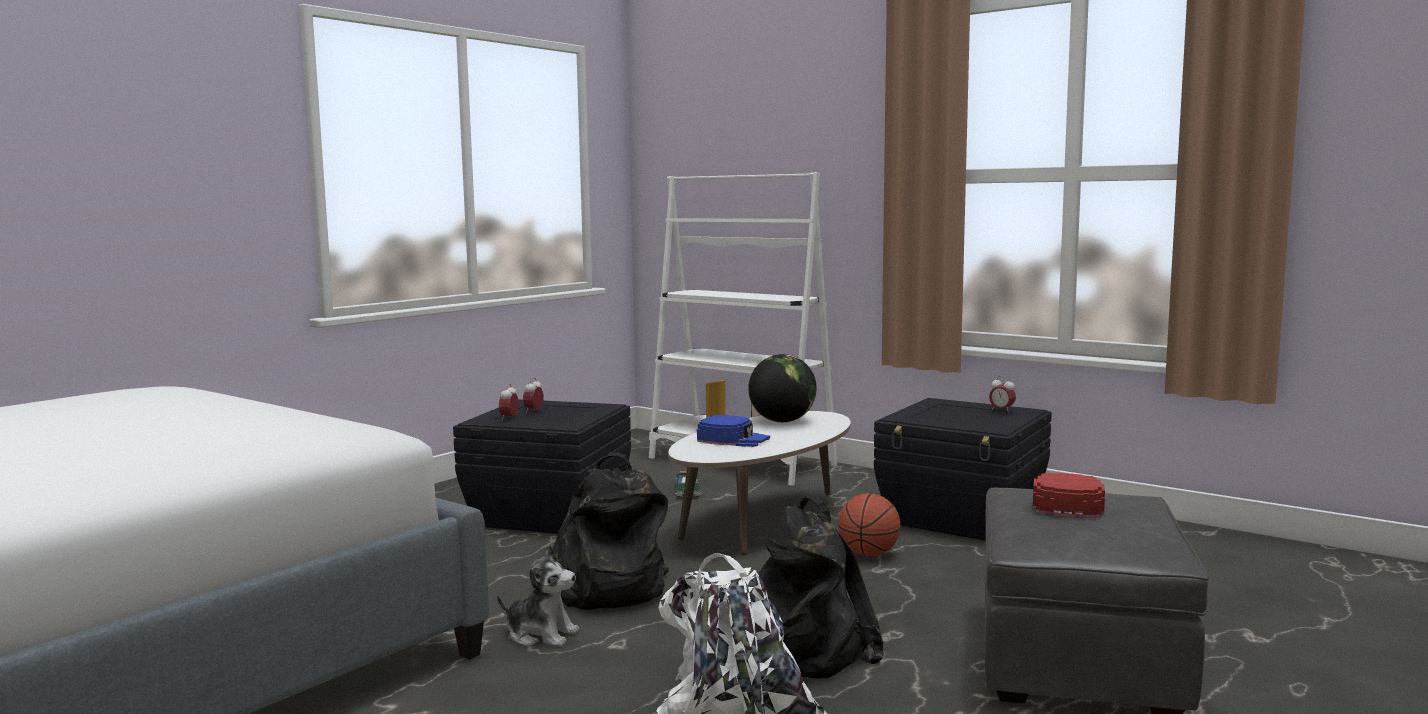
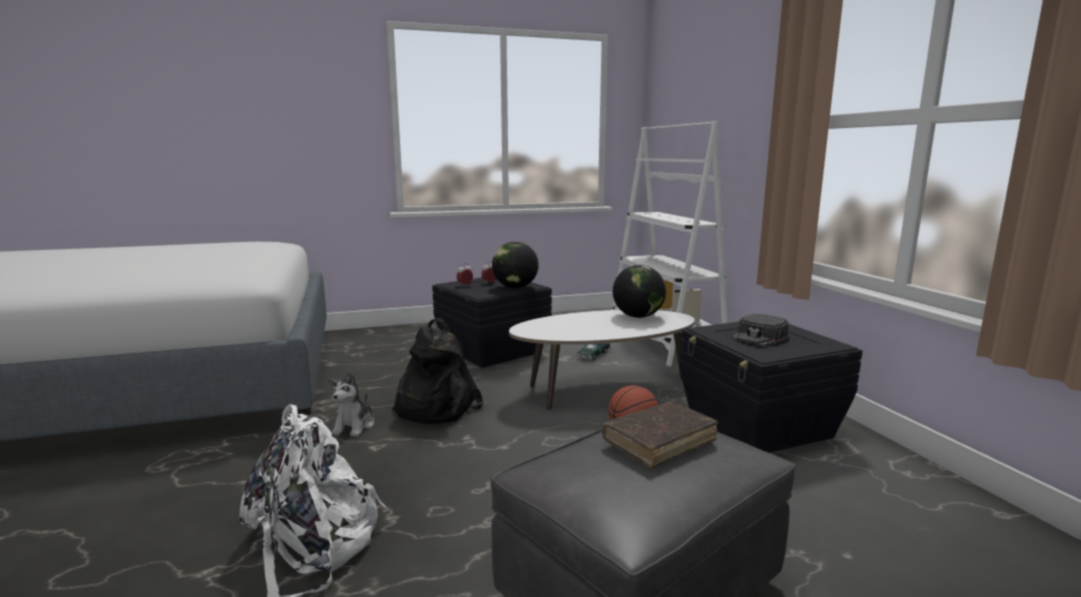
camera: 35 degrees right, 5 degrees up
(541, 635) = (354, 426): plush toy -> plush toy turned 45 degrees clockwise
(585, 411) = (515, 287): none -> globe
(733, 439) = (574, 323): blue cap -> none
(800, 648) = (461, 491): black backpack -> none
(958, 415) = (759, 337): none -> black cap
(1001, 410) = (809, 340): alarm clock -> none
(1067, 503) = (659, 442): red cap -> brown book

